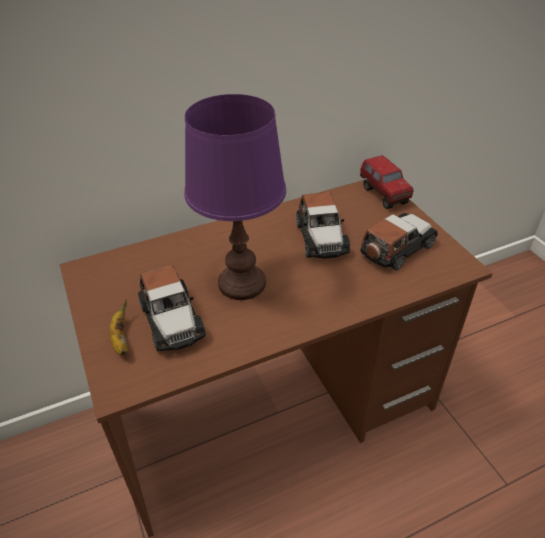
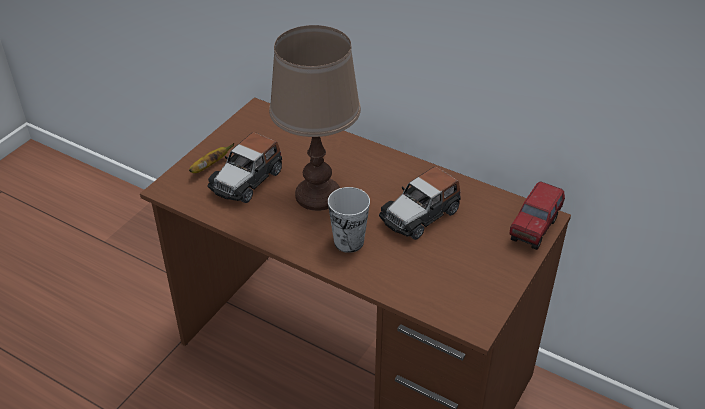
camera: 55 degrees right, 0 degrees up
(242, 282) = (318, 195): purple table lamp -> brown table lamp
(318, 291) = (349, 242): none -> cup
(397, 248) = (455, 269): toy car -> none

